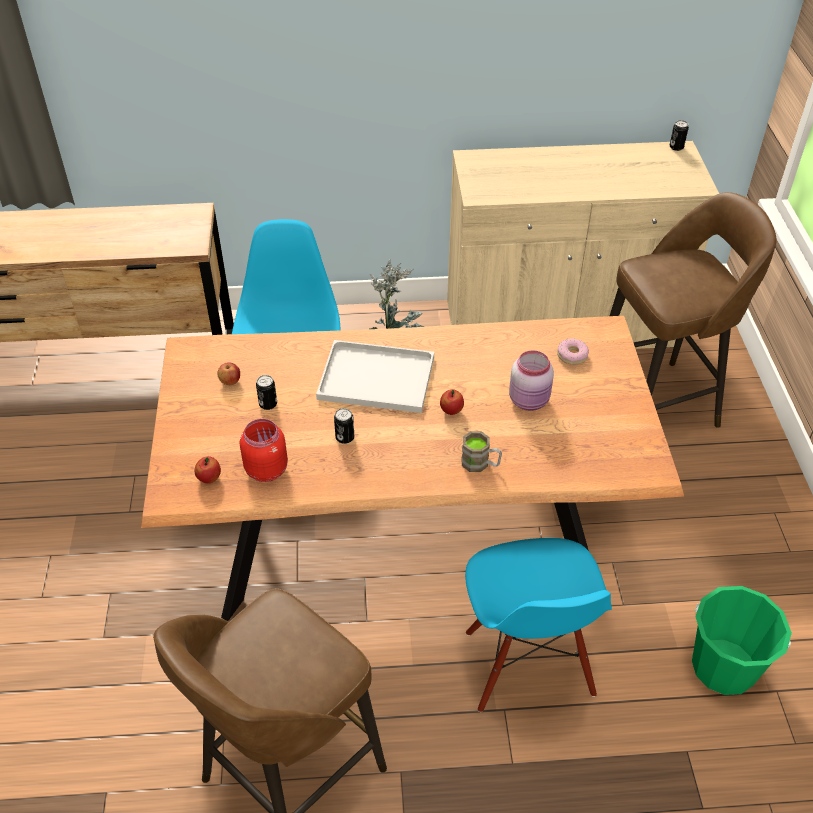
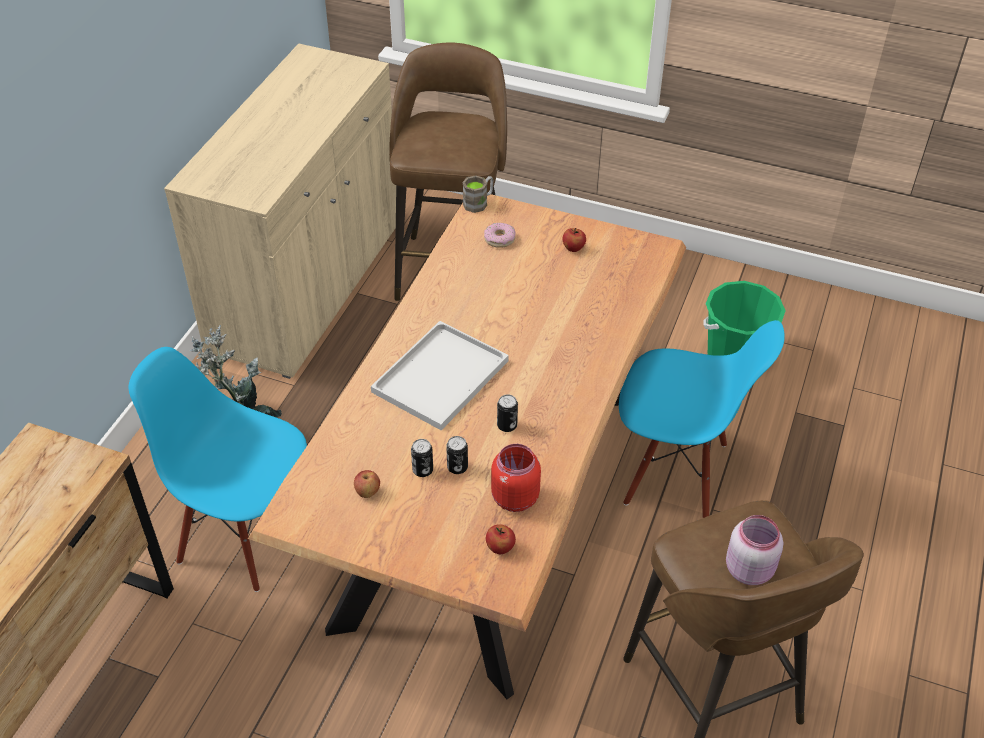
camera: 65 degrees left, 0 degrees up
(451, 411) = (518, 340): apple -> apple (573, 248)
(480, 464) = (594, 345): brown mug -> brown mug (479, 202)
(530, 401) = (538, 286): pink jar -> pink jar (750, 569)
(676, 147) = (299, 55): can -> can (457, 467)

